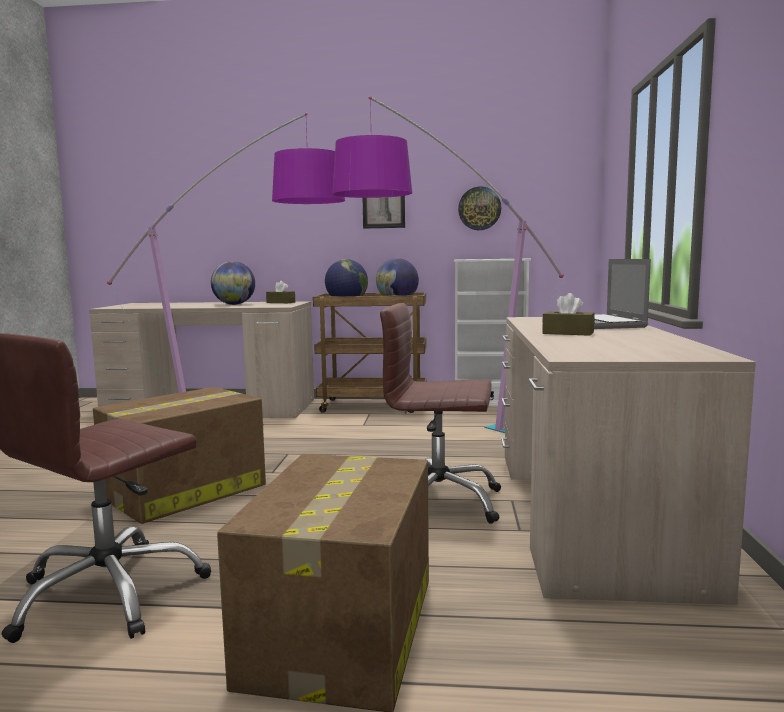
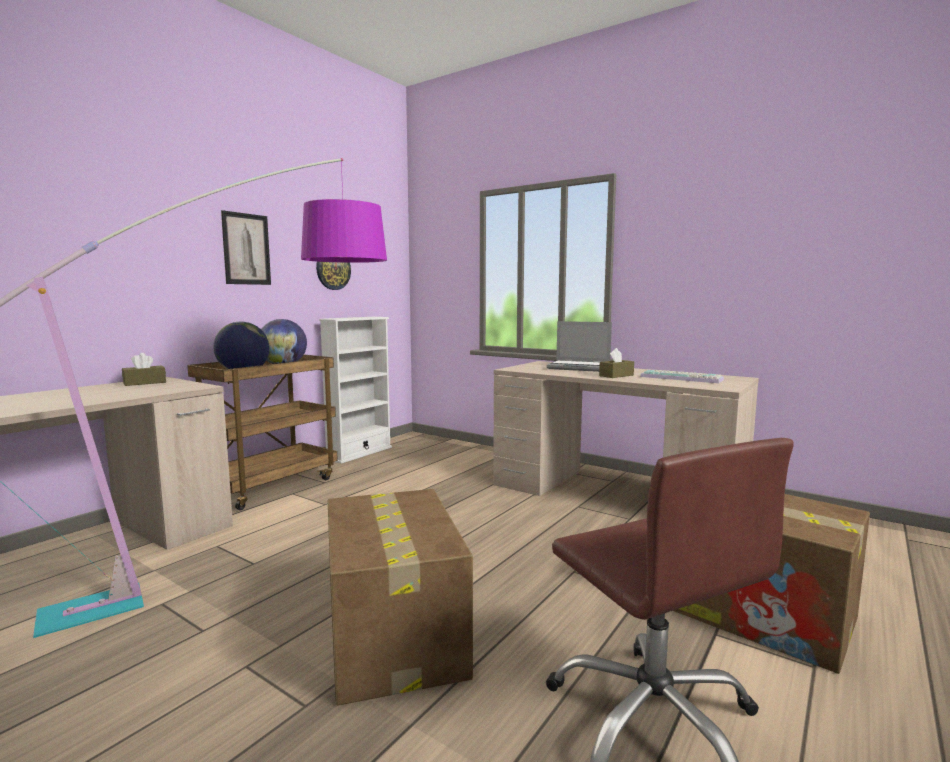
camera: 60 degrees left, 0 degrees up
(234, 304) = (92, 394): globe -> none
(437, 502) = (559, 527): brown office chair -> none
(445, 445) = (437, 492): floor lamp -> none
(622, 344) = (682, 378): none -> keyboard

